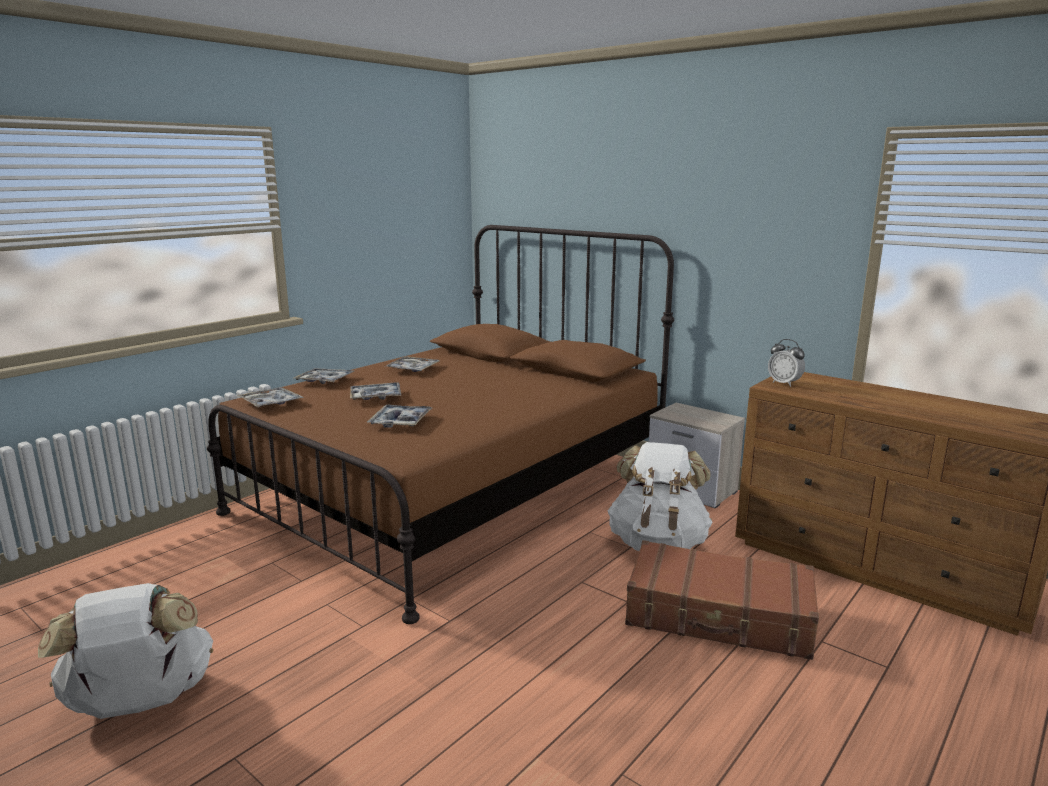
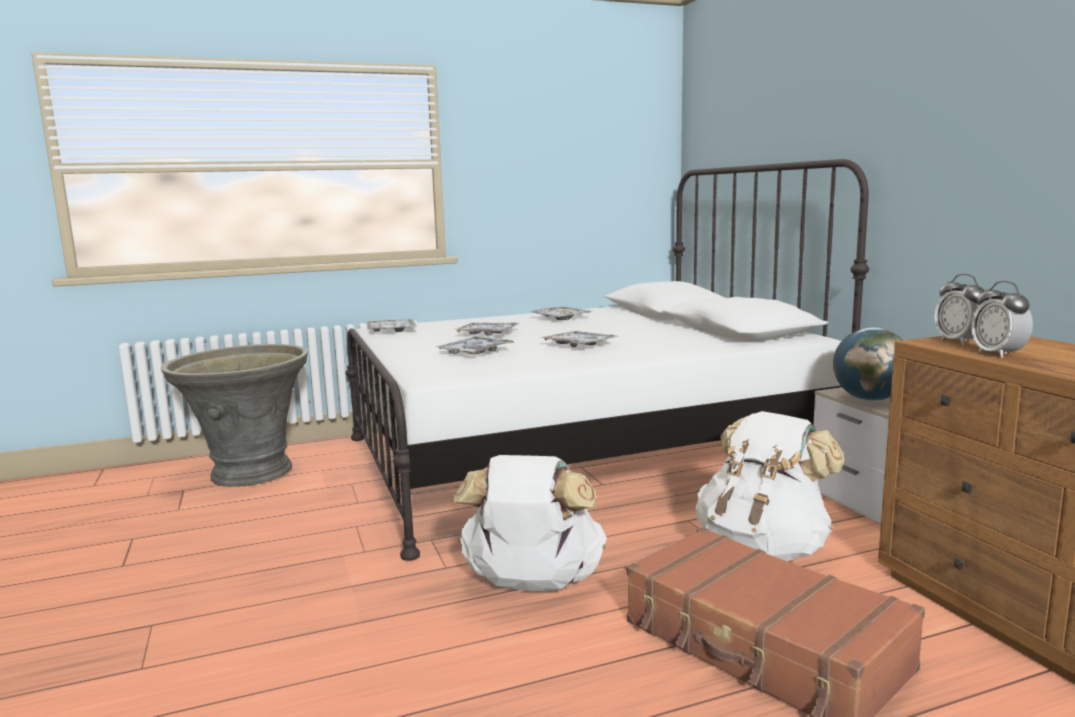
camera: 30 degrees right, 5 degrees down
(140, 703) = (143, 563): white backpack -> white backpack (532, 584)
(142, 576) = (249, 473): none -> grey planter
(324, 381) = (465, 320): tray -> tray (579, 345)
(455, 491) = (580, 456): brown bed -> white bed
(691, 418) = (869, 399): none -> globe
(819, 394) = (998, 354): none -> alarm clock

